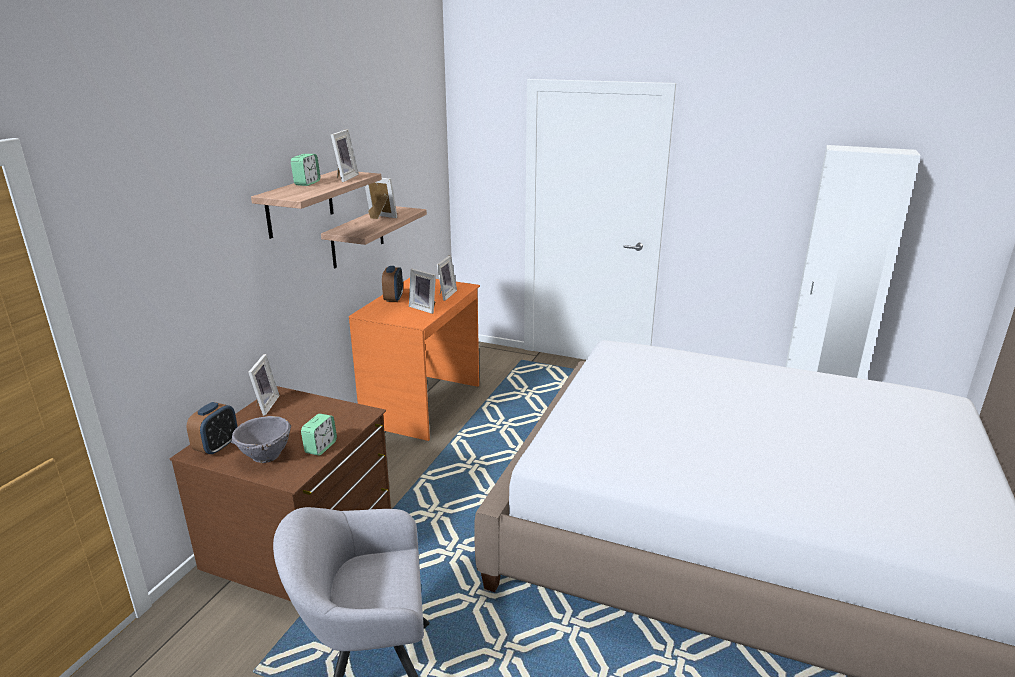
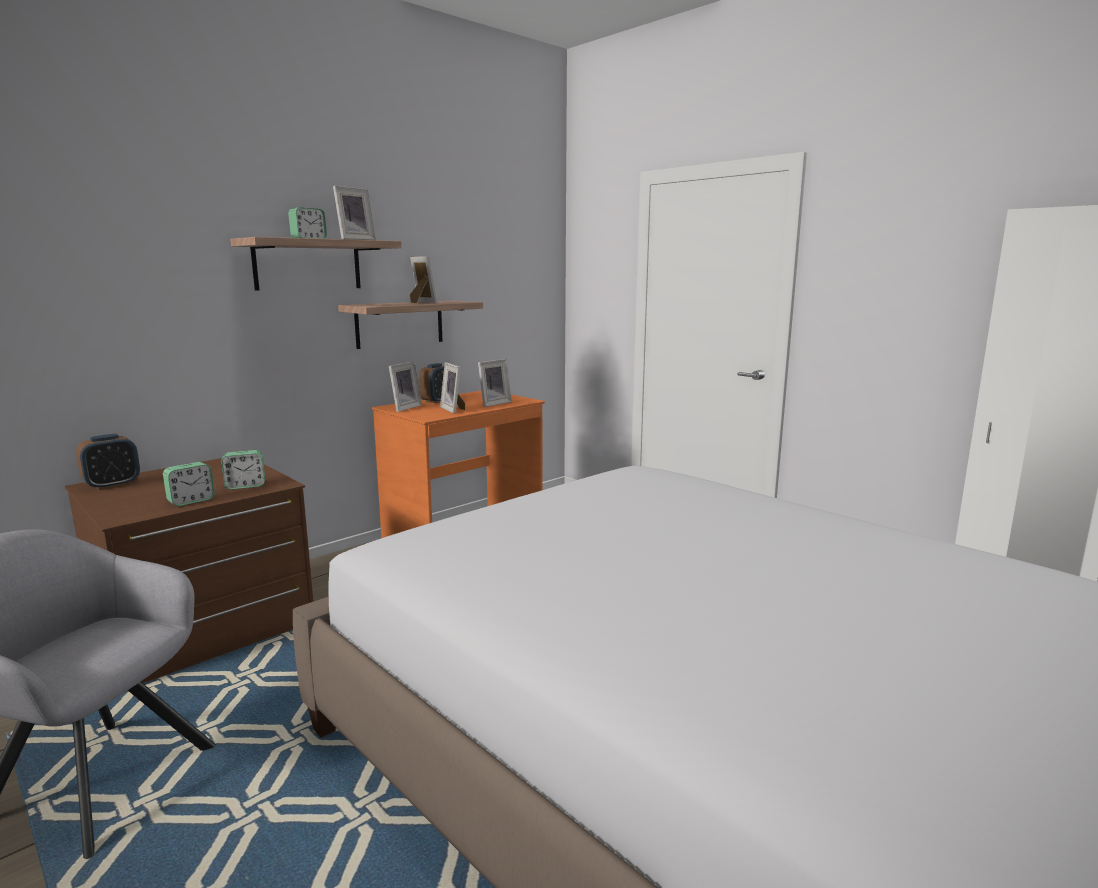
camera: 25 degrees right, 10 degrees down
(264, 405) = (207, 464): picture frame -> picture frame (404, 408)
(265, 456) = (135, 498): grey bowl -> none
(339, 421) = (245, 486): none -> alarm clock

